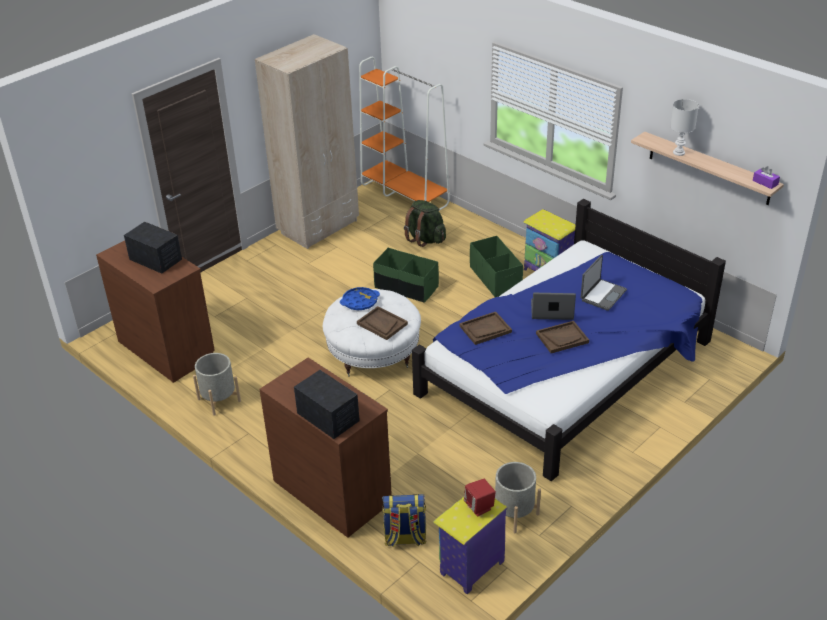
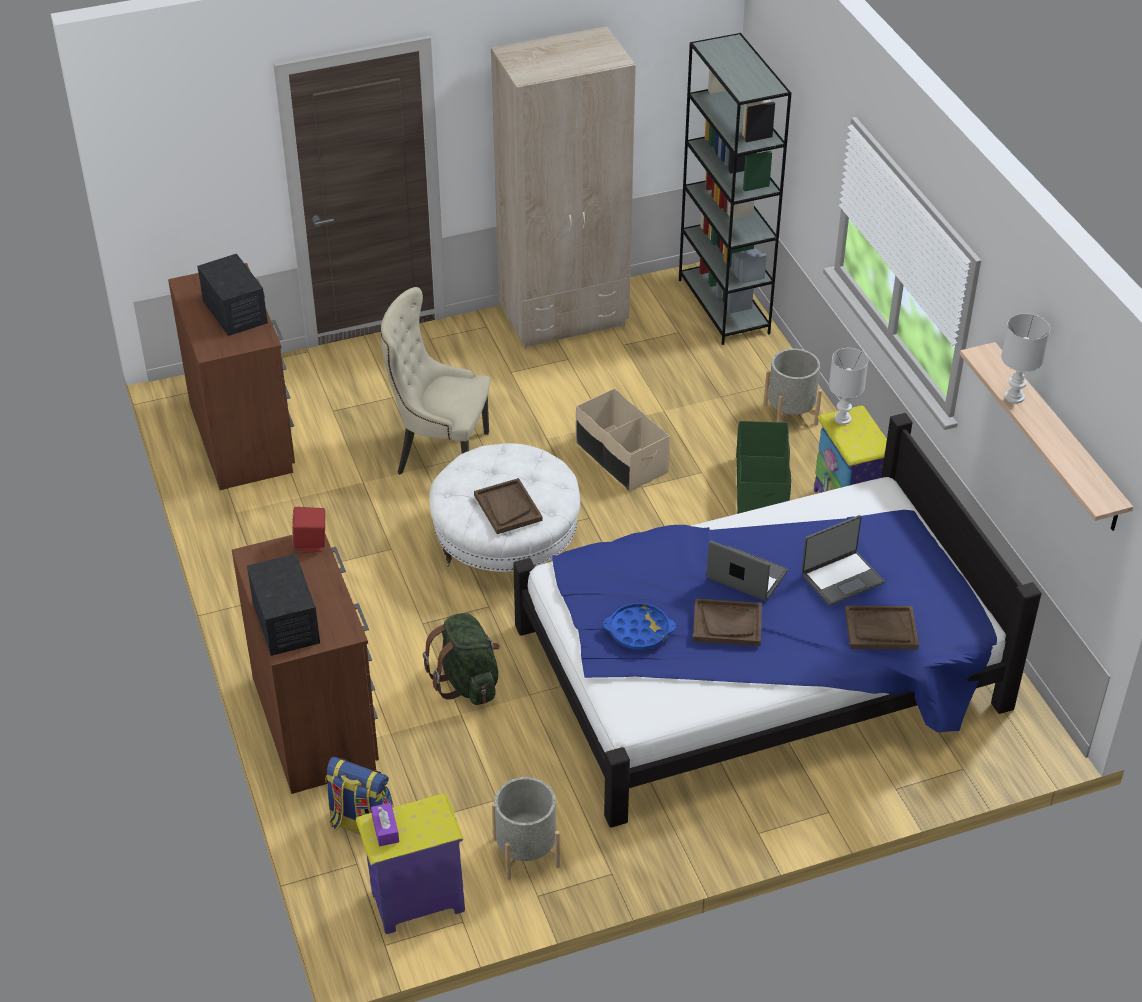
camera: 25 degrees right, 5 degrees up
(219, 400) = (260, 537): grey planter -> grey planter (790, 414)
(298, 317) = (440, 452): none -> beige chair
(360, 301) = (502, 462): blue tray -> blue tray (639, 631)
(405, 195) = (724, 307): orange clothes rack -> grey bookcase
(406, 287) = (621, 458): green storage box -> beige storage box
(425, 239) = (703, 389): green backpack -> green backpack (467, 682)
(479, 507) = (426, 823): red speaker -> red speaker (311, 543)
(485, 329) = (629, 570): brown tray -> brown tray (880, 629)
(538, 218) = (842, 419): none -> white table lamp
(765, 182) = (1104, 494): purple tissue box -> purple tissue box (385, 829)

